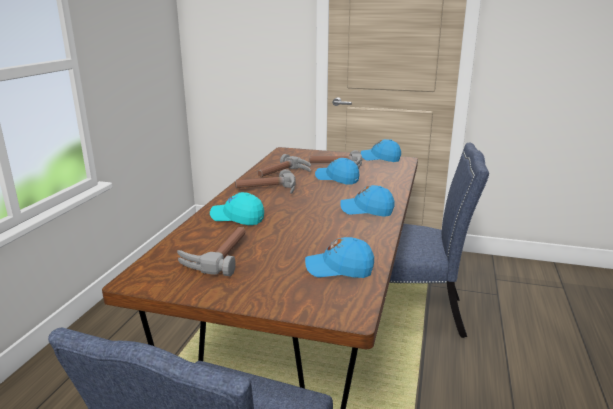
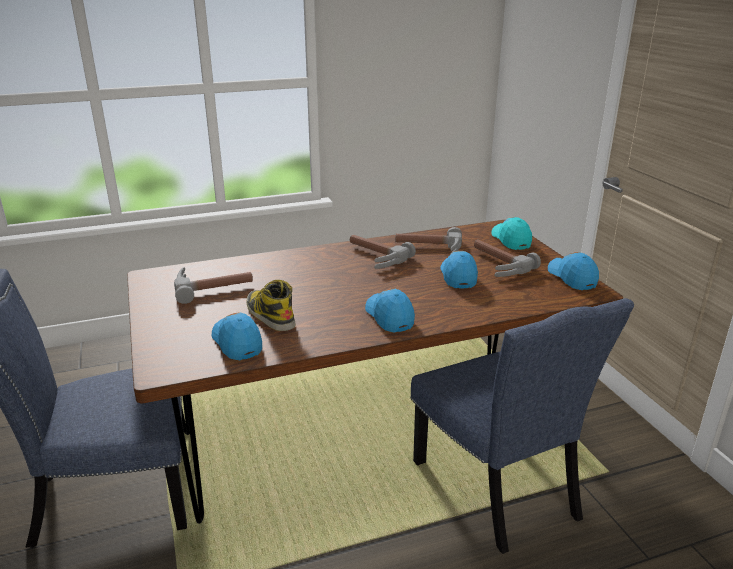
camera: 55 degrees right, 5 degrees up
(237, 218) = (293, 268): turquoise cap -> turquoise cap (511, 240)
(308, 246) = (269, 315): none -> boot

